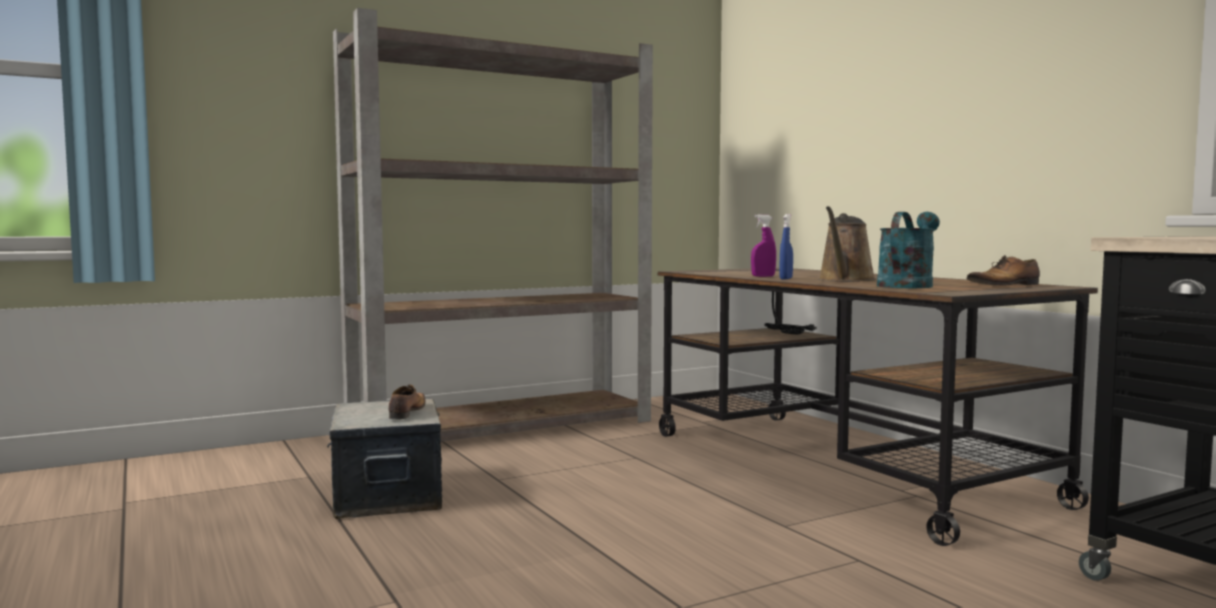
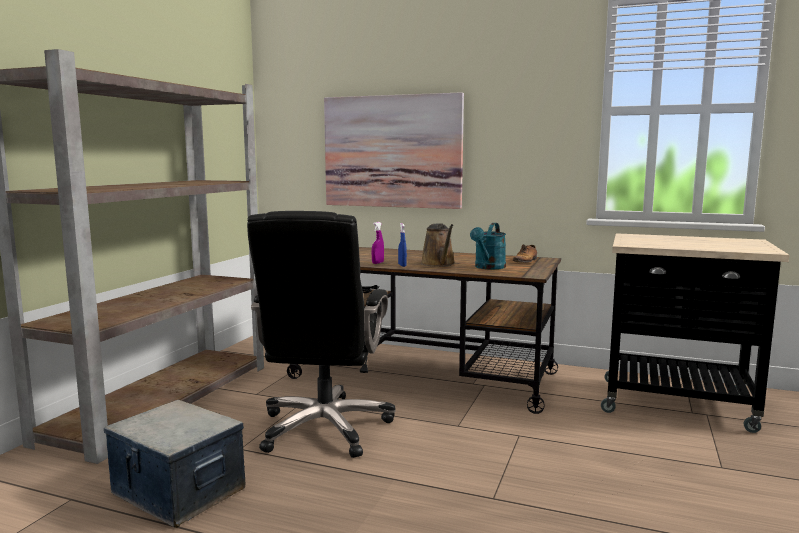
camera: 40 degrees left, 5 degrees up
(407, 412) = (194, 419): shoe -> none
(613, 485) = (324, 427): none -> black office chair
(866, 126) = (392, 151): none -> picture
(907, 285) = (488, 267): turquoise watering can -> turquoise watering can turned 150 degrees counterclockwise

